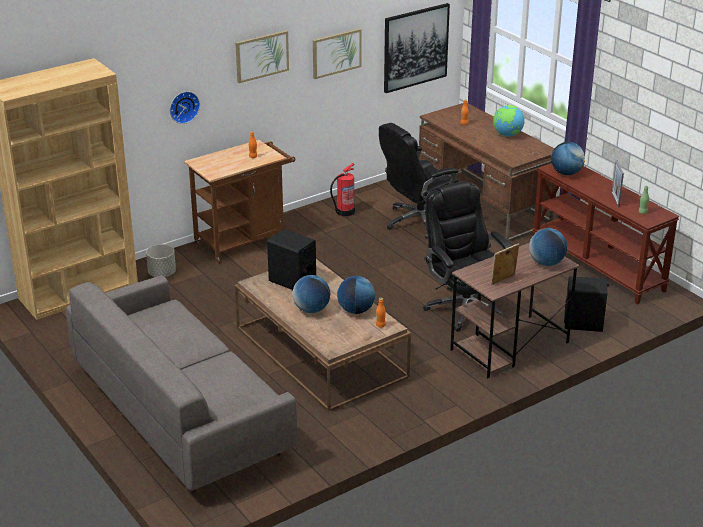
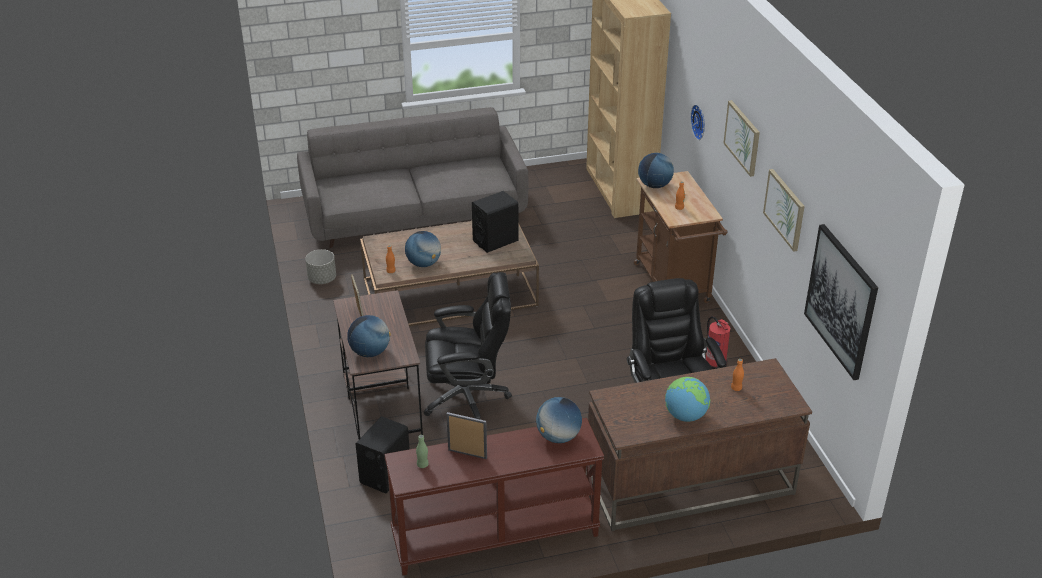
camera: 110 degrees right, 5 degrees up
(162, 274) = (631, 232): grey planter -> grey planter (322, 279)
(311, 310) = (441, 242): globe -> globe (654, 185)

